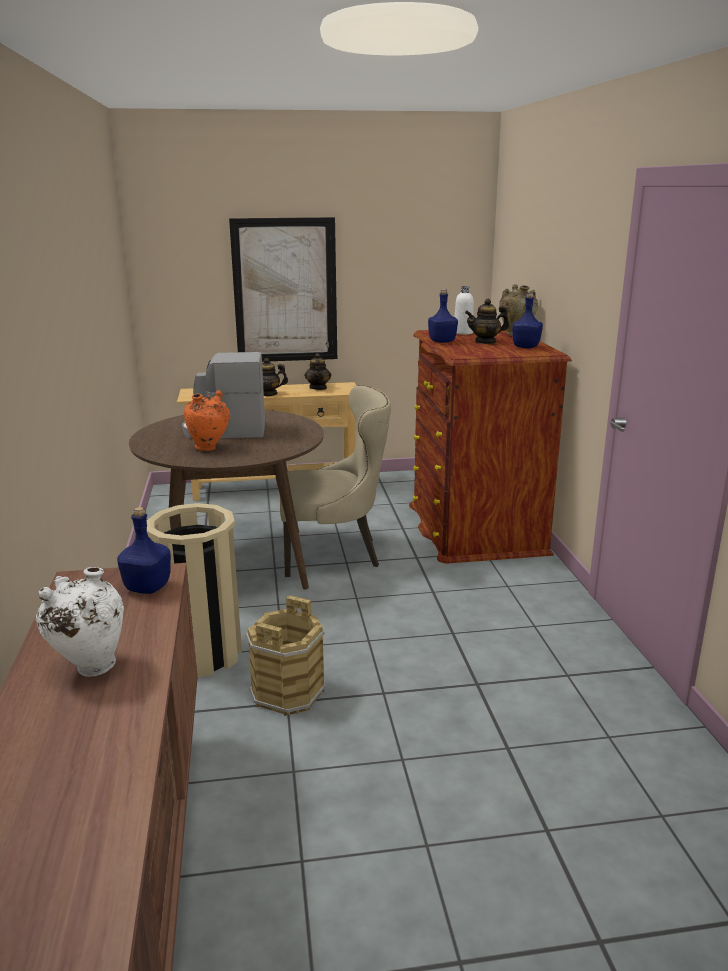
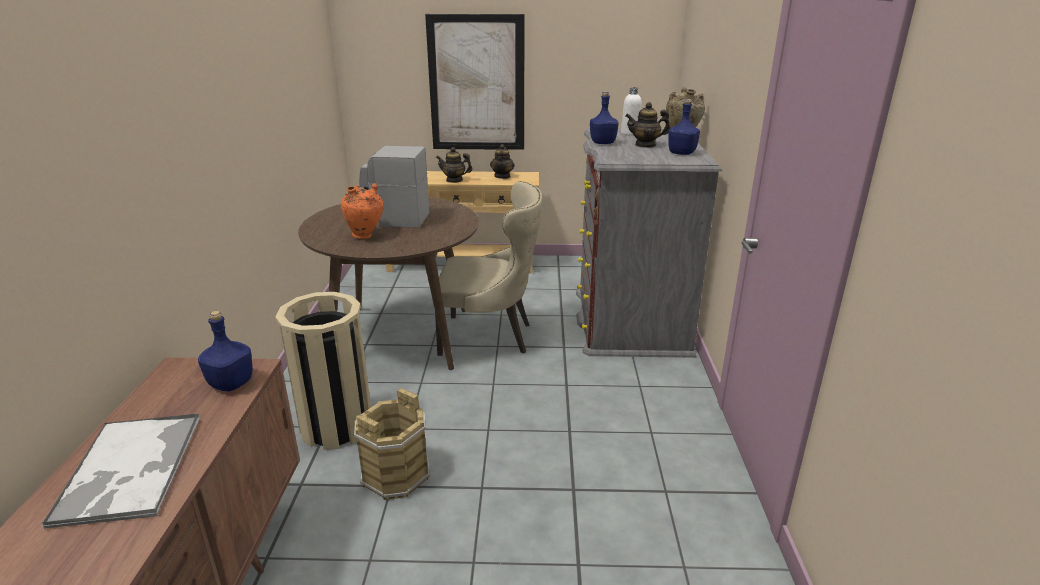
camera: 10 degrees right, 5 degrees up
(89, 667) = (130, 469): white vase -> tray
(475, 528) = (630, 321): brown dresser -> grey dresser

